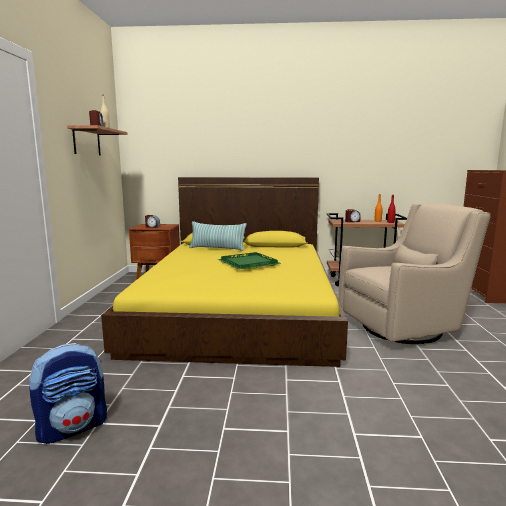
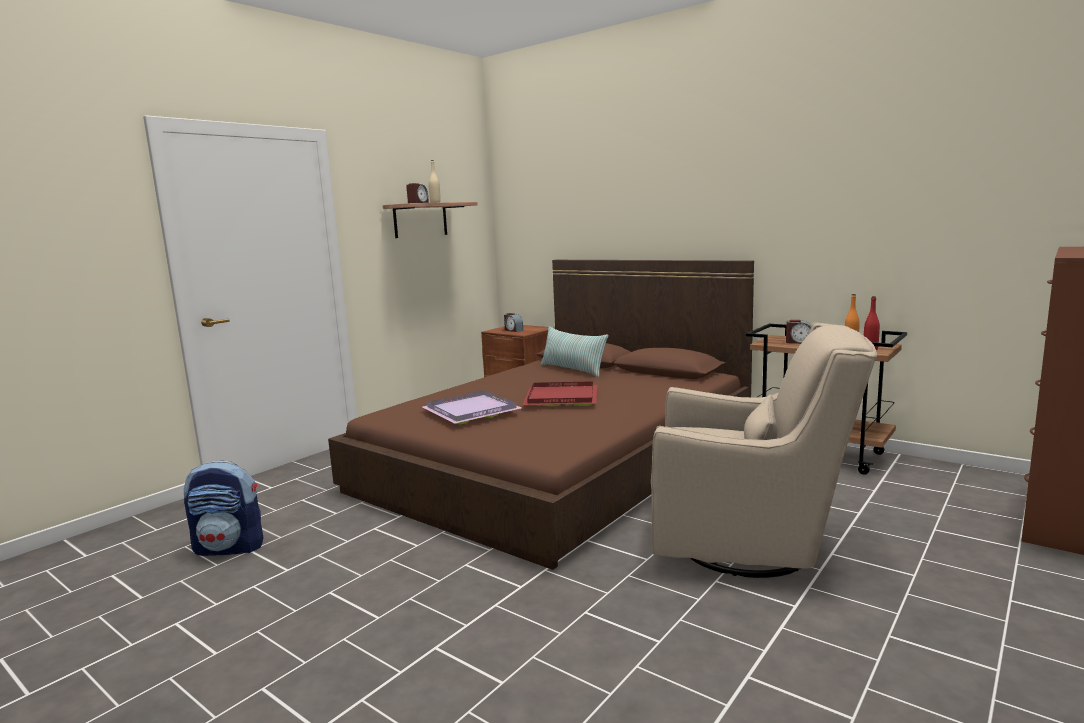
camera: 35 degrees right, 0 degrees up
(210, 277) = (471, 411): none -> purple tray
(239, 306) = (561, 459): yellow bed -> brown bed
(247, 263) = (560, 397): green tray -> red tray

